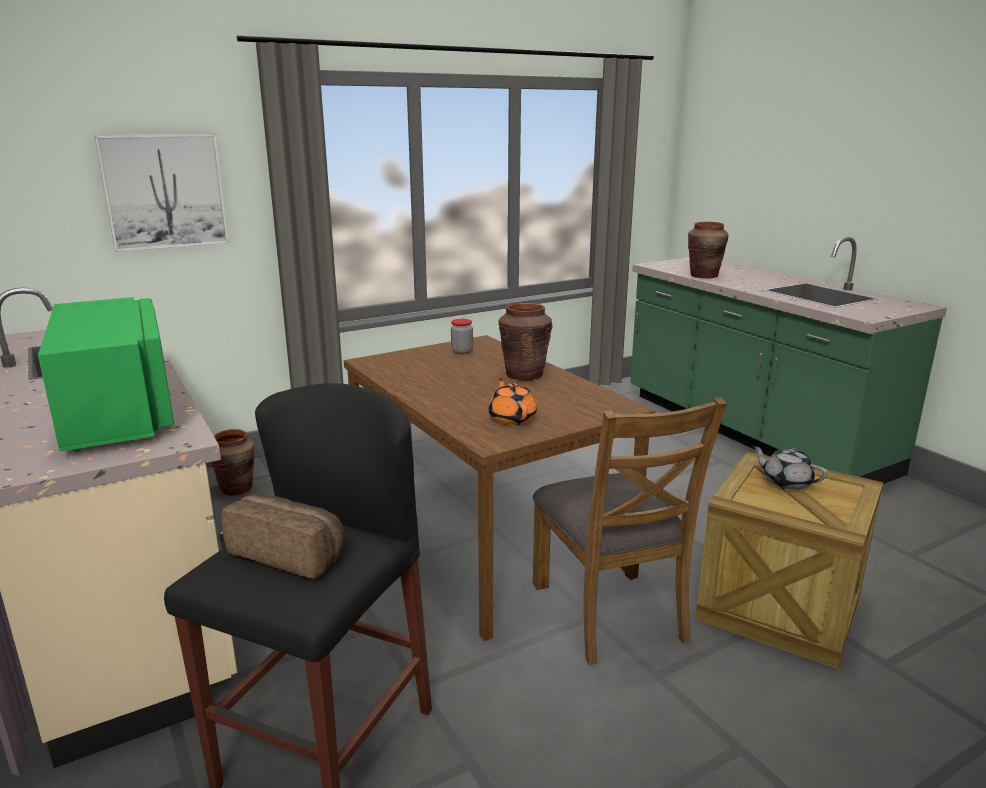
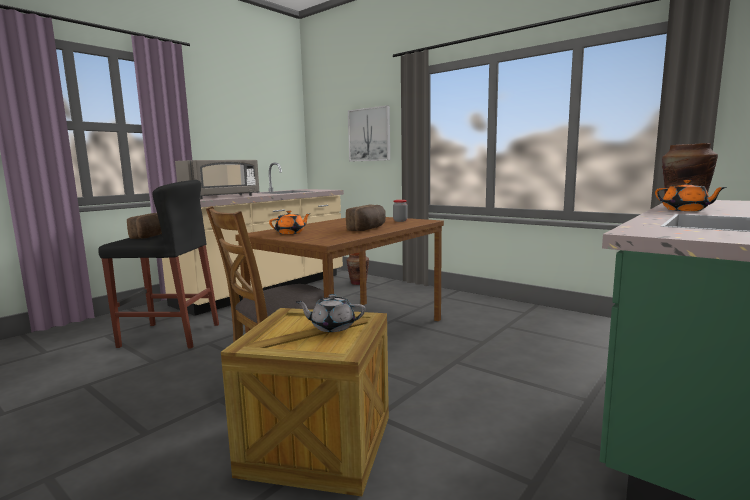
camera: 70 degrees right, 10 degrees down
(118, 413) = (222, 197): green microwave -> grey microwave
(524, 375) = (368, 229): brown vase -> bread
(739, 283) = (685, 210): none -> orange teapot
(786, 482) = (332, 327): grey teapot -> grey teapot turned 105 degrees counterclockwise

